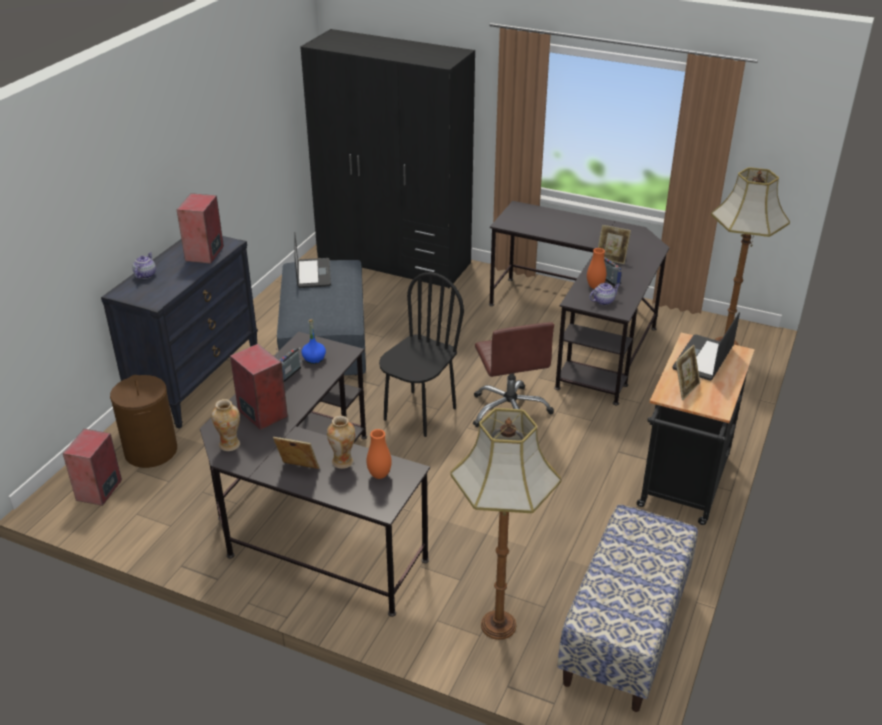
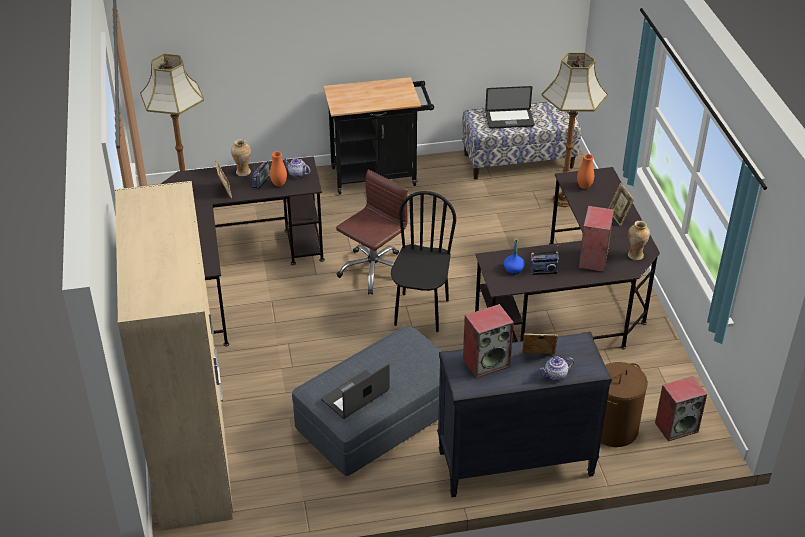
camera: 125 degrees left, 5 degrees up
(343, 462) = (591, 204): vase -> vase (243, 172)
(394, 260) = (192, 452): black wardrobe -> beige wardrobe
(419, 413) = (421, 312): black chair -> black chair turned 105 degrees clockwise
(685, 389) = (396, 97): picture frame -> picture frame (538, 357)
(702, 359) = (355, 99): laptop -> laptop (509, 120)

